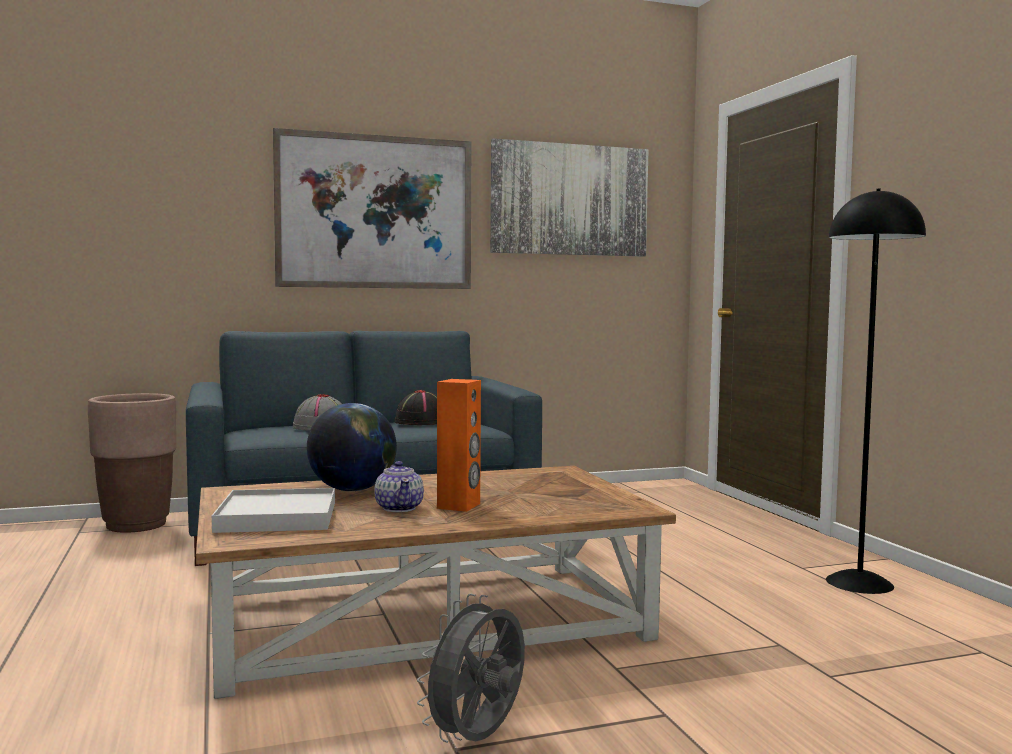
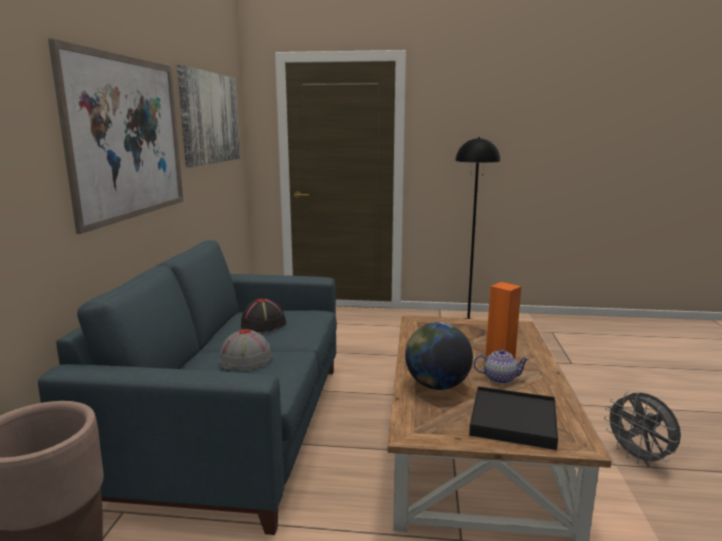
camera: 65 degrees left, 10 degrees up
(277, 517) = (513, 421): white tray -> black tray

